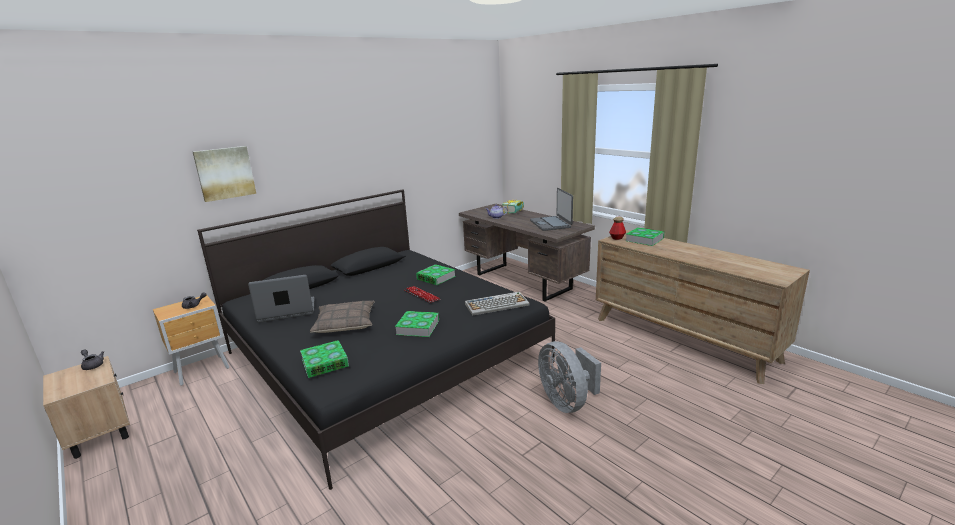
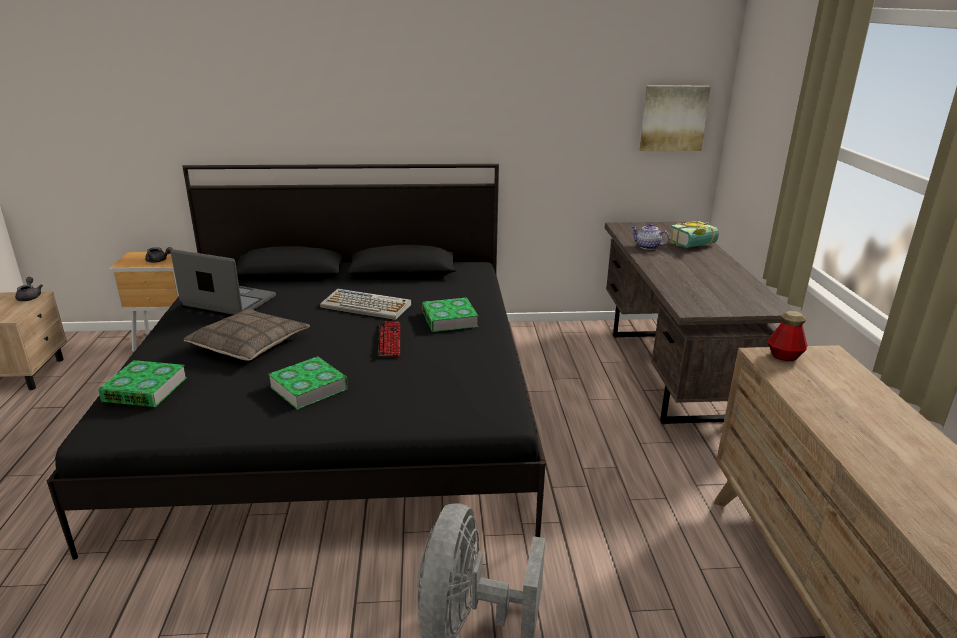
camera: 35 degrees right, 5 degrees up
(225, 173) = (227, 95): picture -> picture (673, 118)
(497, 304) = (457, 399): keyboard -> keyboard (367, 306)
(551, 224) = (718, 286): laptop -> none
(644, 239) = (839, 380): book -> none

